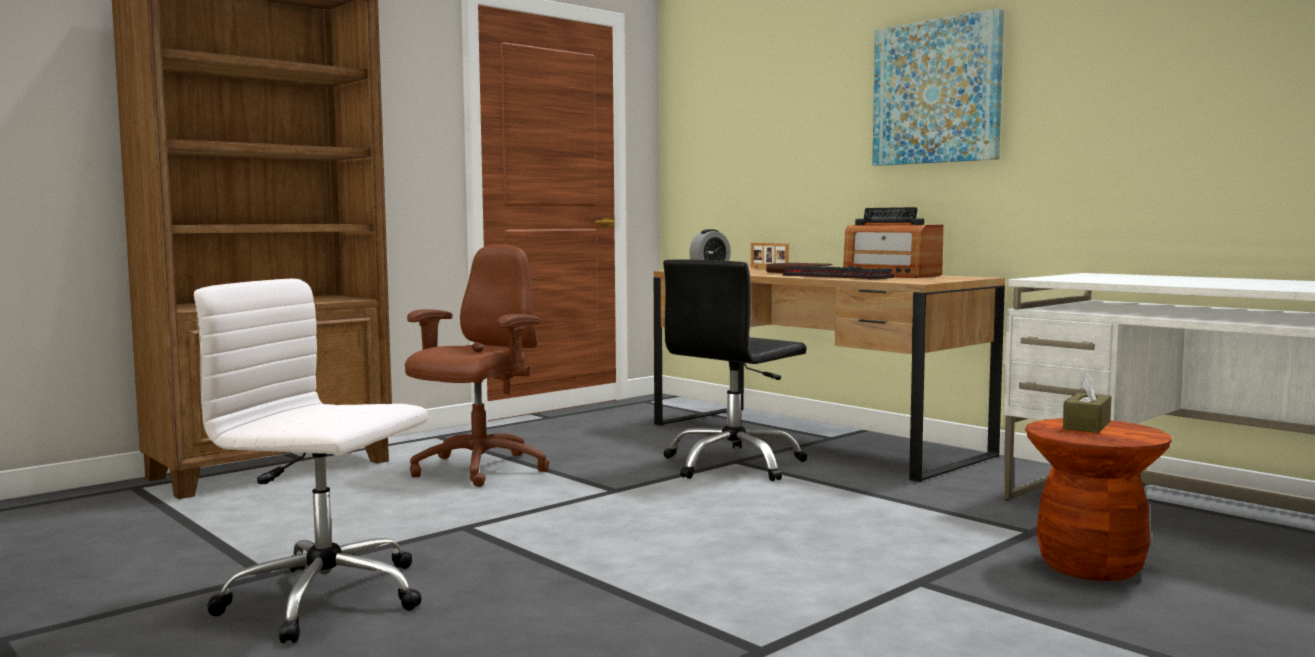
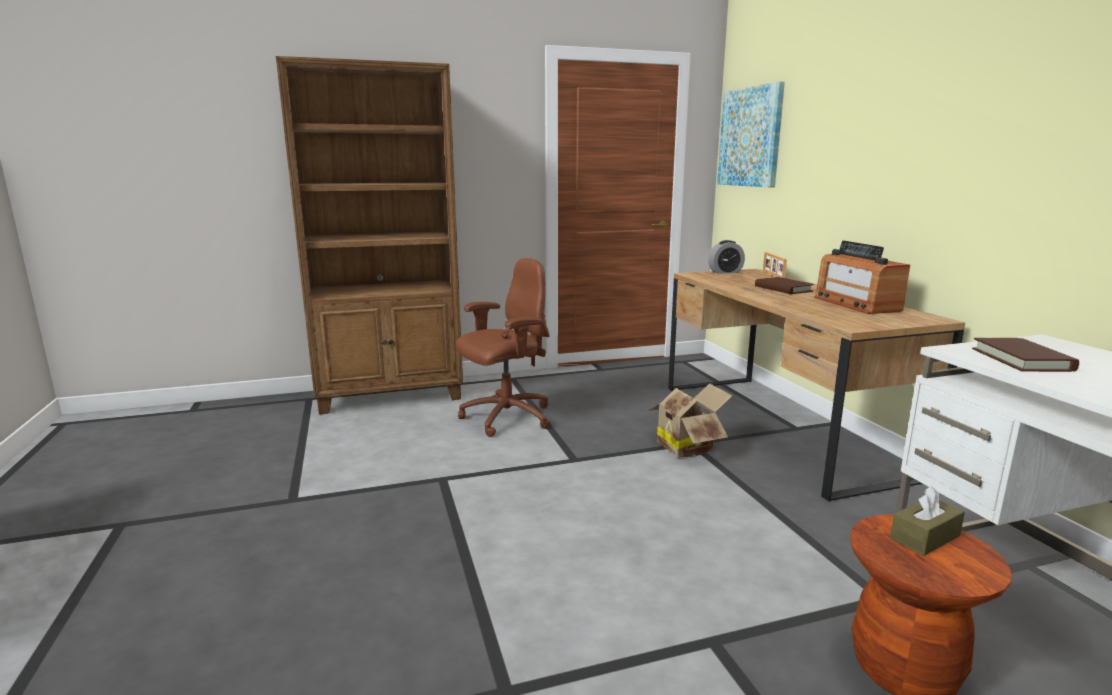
camera: 25 degrees right, 10 degrees up
(328, 599) = (300, 534): white office chair -> none
(733, 464) = (687, 447): black office chair -> cardboard box
(839, 277) = (800, 304): keyboard -> none
(937, 92) = (931, 131): picture -> picture (750, 137)
(1094, 278) = (1021, 359): none -> brown book

